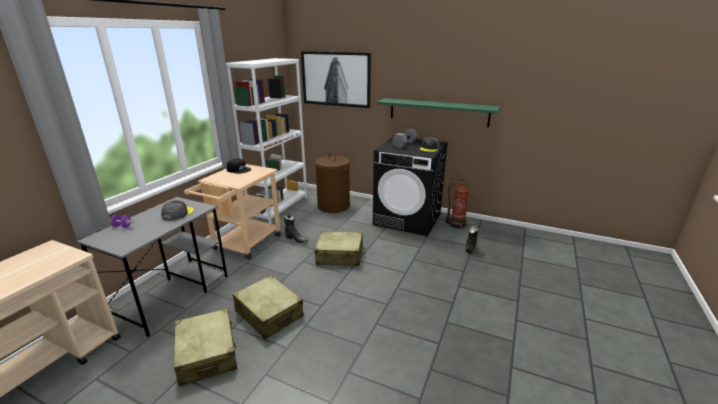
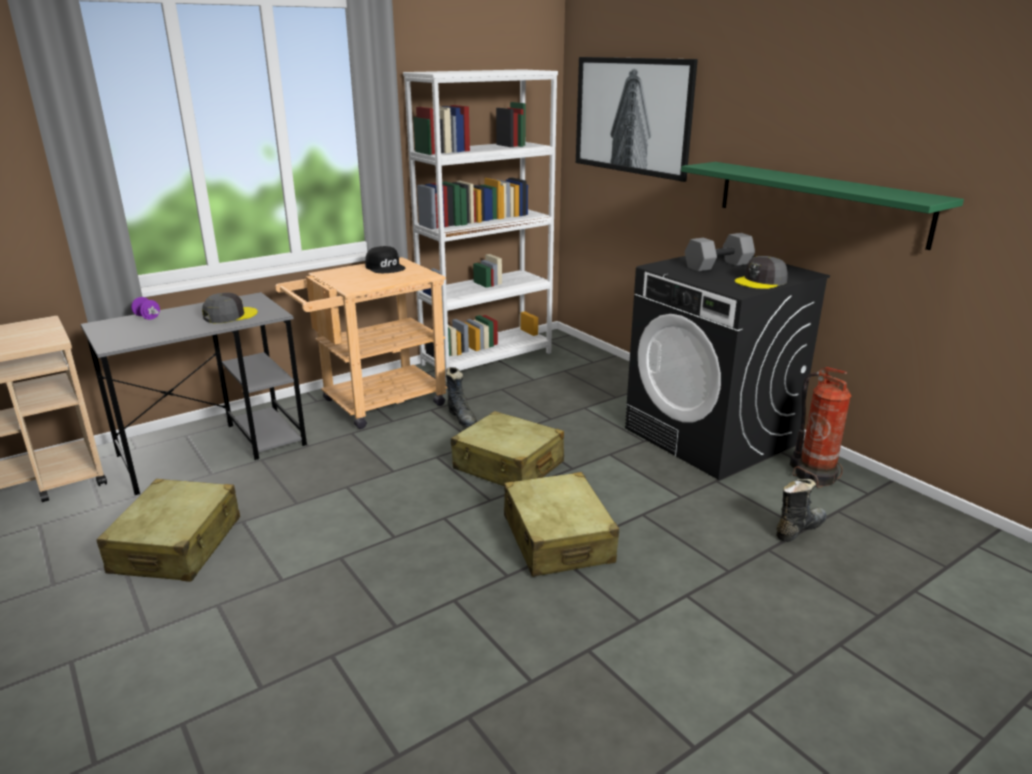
camera: 30 degrees right, 0 degrees up
(269, 314) = (307, 520): beige suitcase -> beige suitcase (557, 539)
(334, 206) = (585, 378): brown laundry basket -> none

